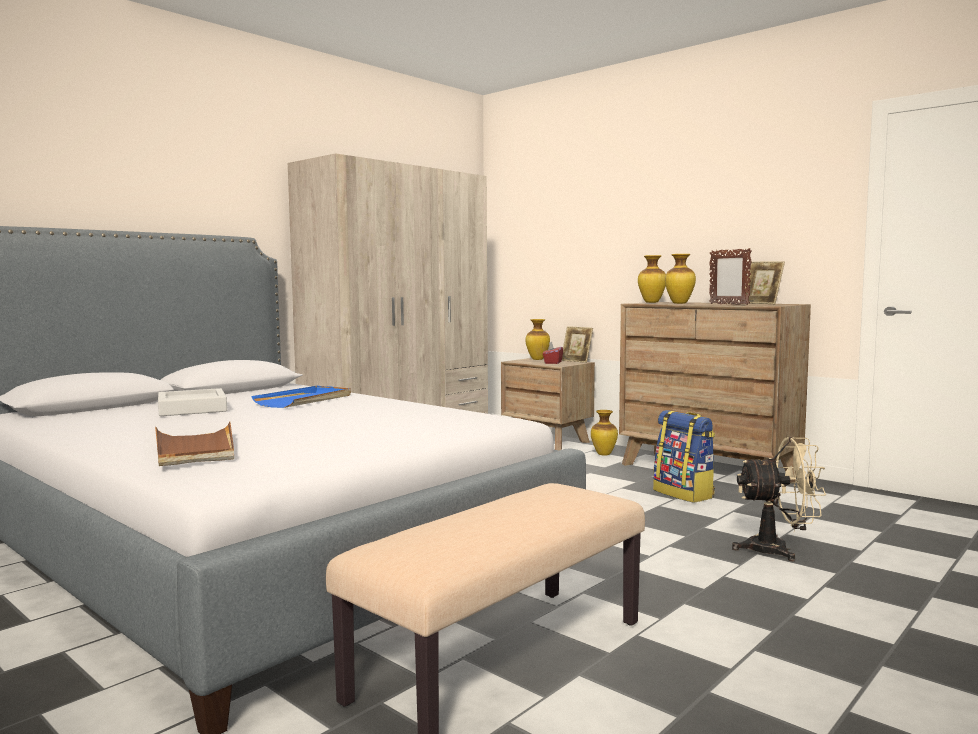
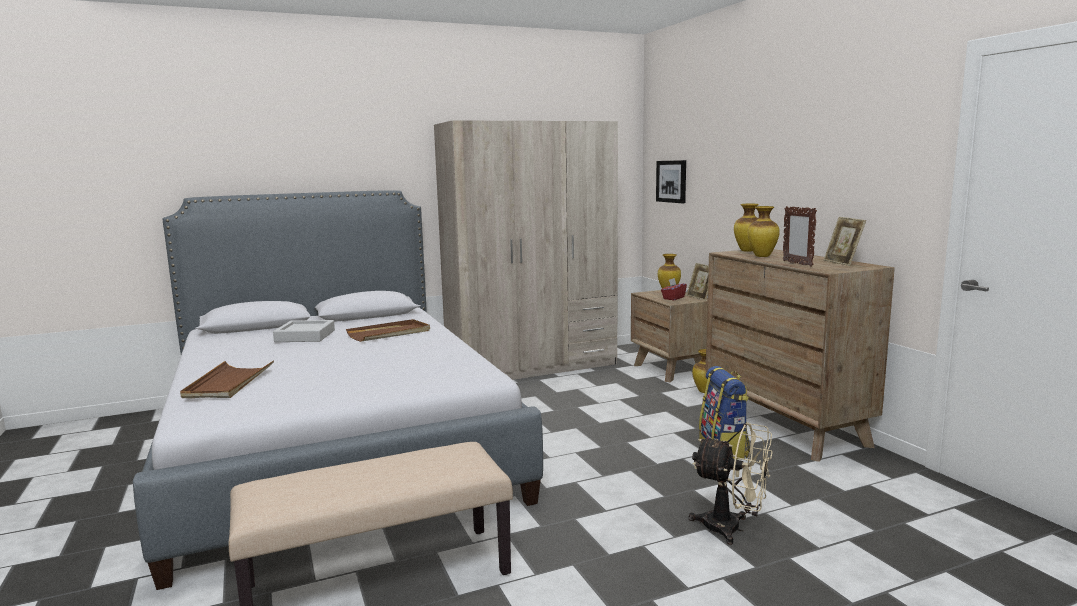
camera: 25 degrees right, 5 degrees up
(305, 400) = (389, 333): blue tray -> brown tray
(527, 245) = (672, 181): none -> picture

